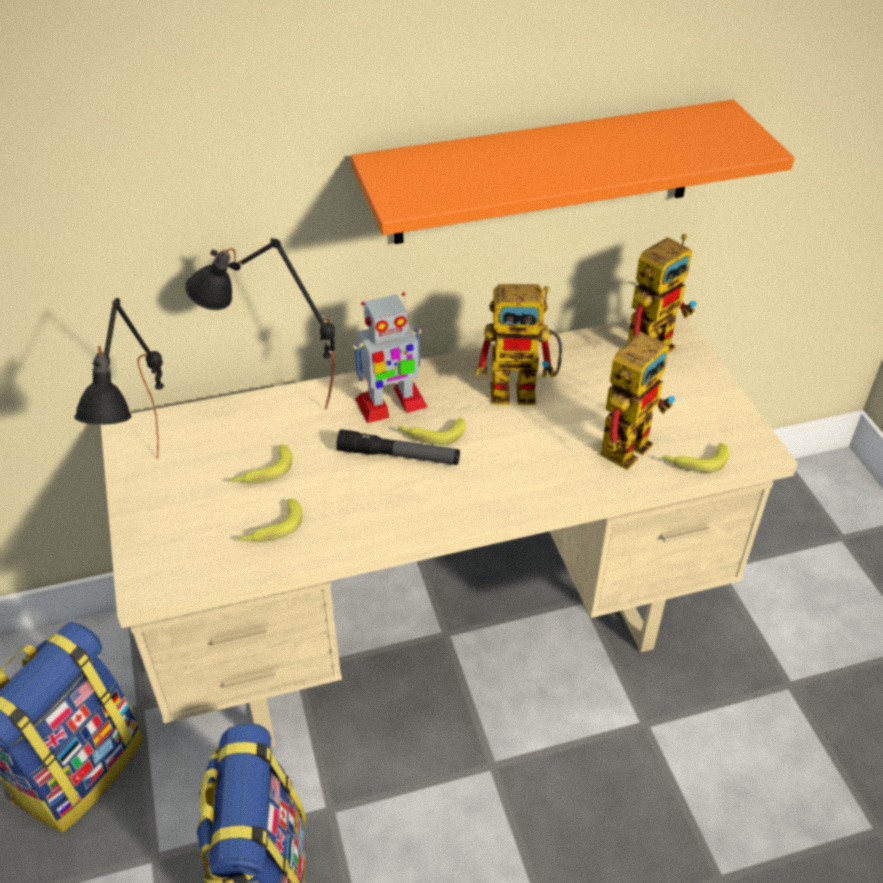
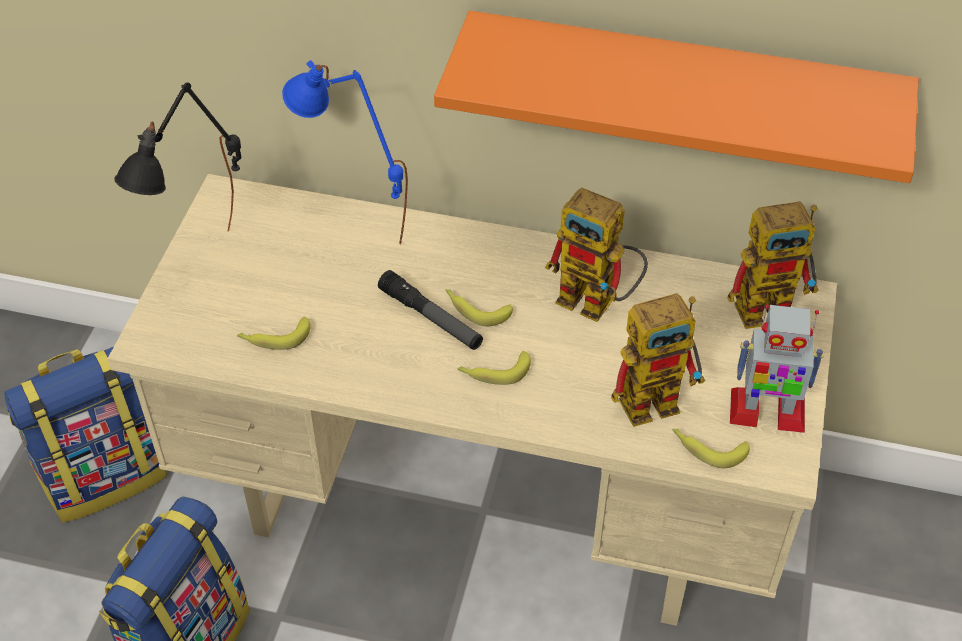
camera: 30 degrees right, 5 degrees up
(262, 472) = (303, 281): banana -> banana (494, 372)
(276, 414) = (354, 231): black table lamp -> blue table lamp
(390, 403) = (462, 263): toy robot -> toy robot (766, 411)

